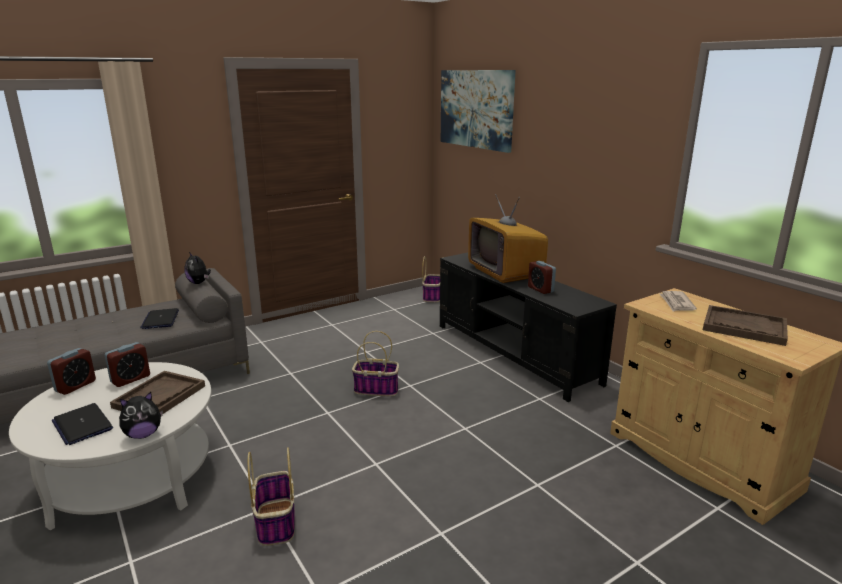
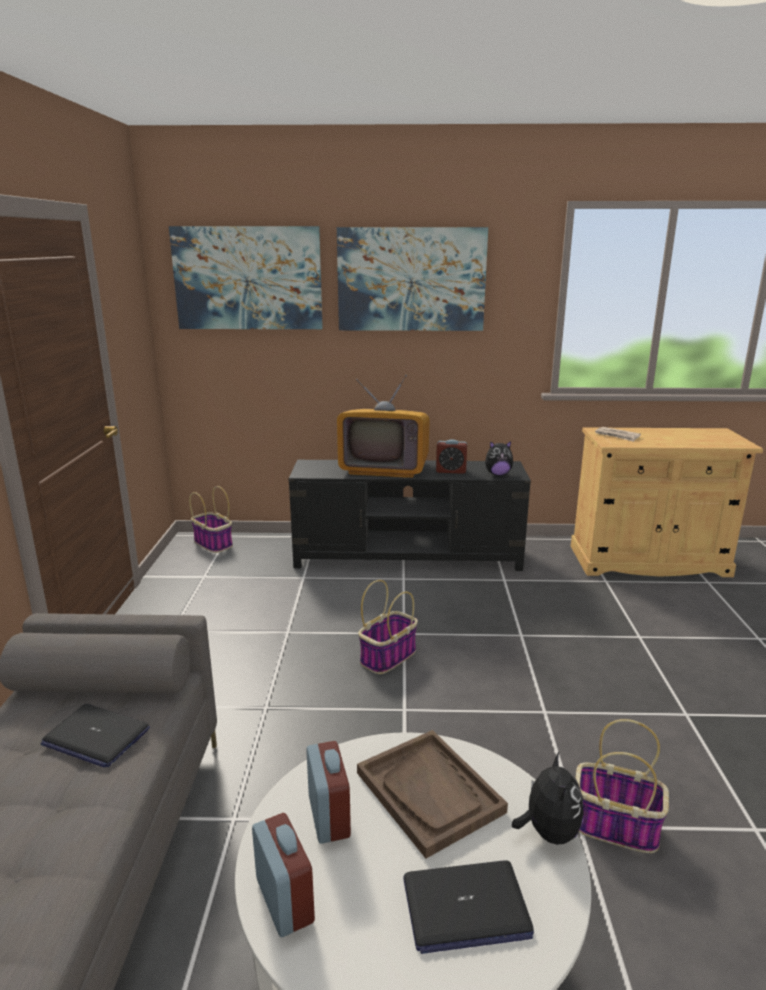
camera: 55 degrees left, 0 degrees up
(199, 283) = (99, 638): plush toy -> plush toy (498, 474)
(568, 117) = (411, 279): none -> picture
(744, 327) = (680, 436): brown tray -> none

